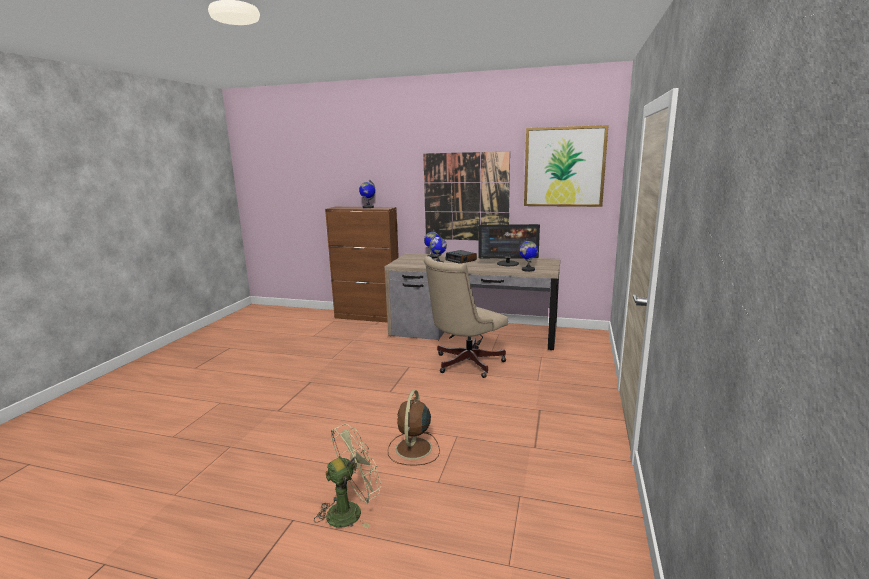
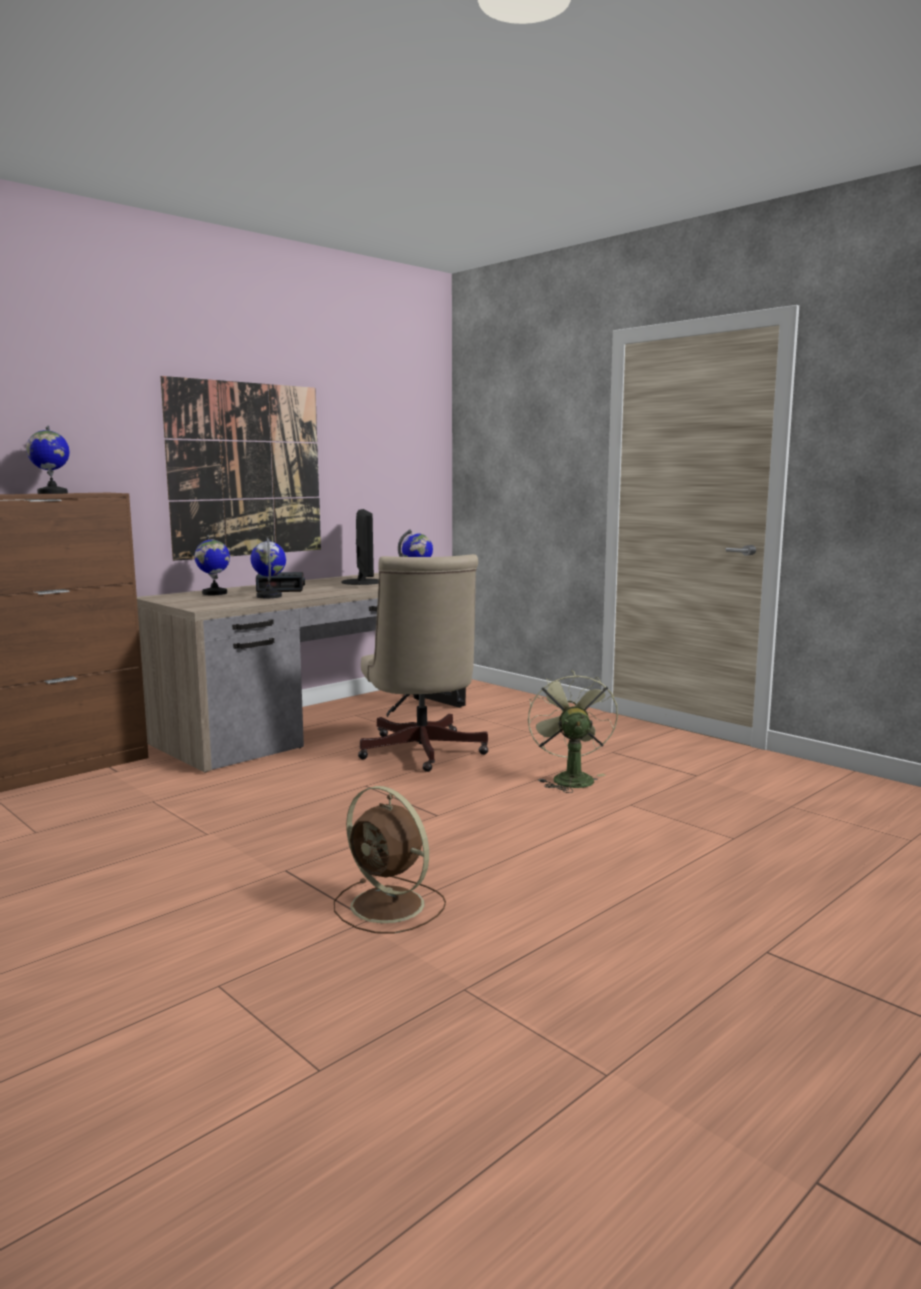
camera: 60 degrees left, 5 degrees down
(351, 510) = (766, 904): green fan -> green fan (569, 778)
(413, 449) = (639, 835): brown fan -> brown fan (390, 906)
(508, 263) = (362, 582): monitor -> monitor turned 45 degrees counterclockwise
(564, 167) = (388, 420): picture -> none

